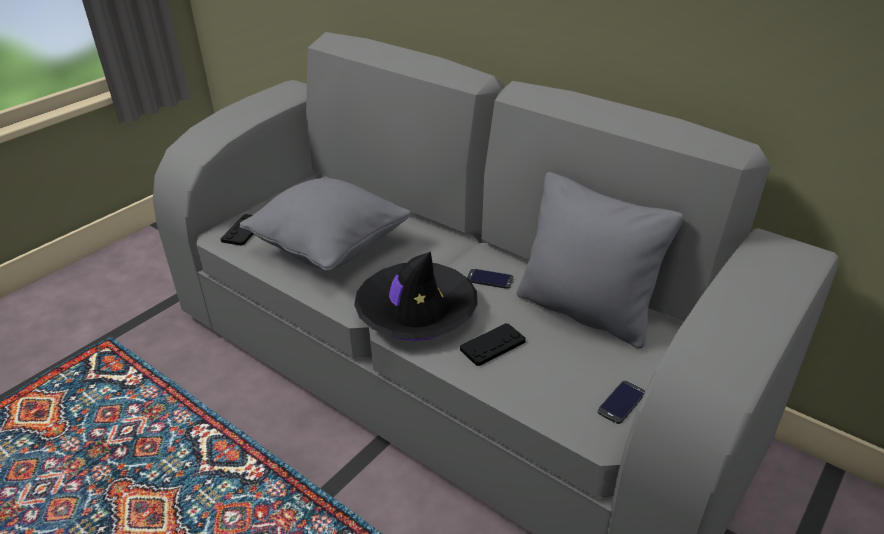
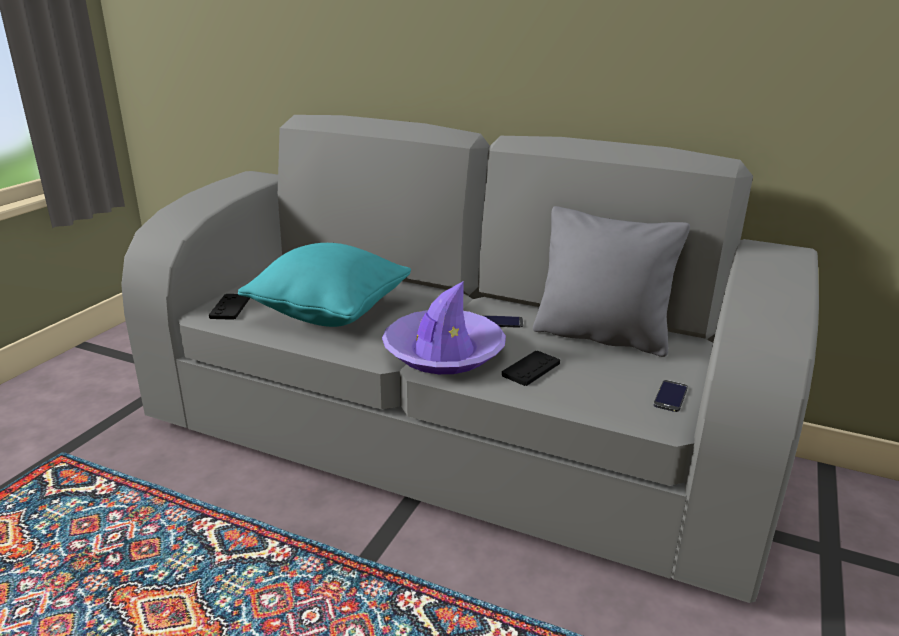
camera: 15 degrees left, 10 degrees down
(330, 249) = (330, 314): grey pillow -> turquoise pillow
(416, 311) = (443, 352): black hat -> purple hat

